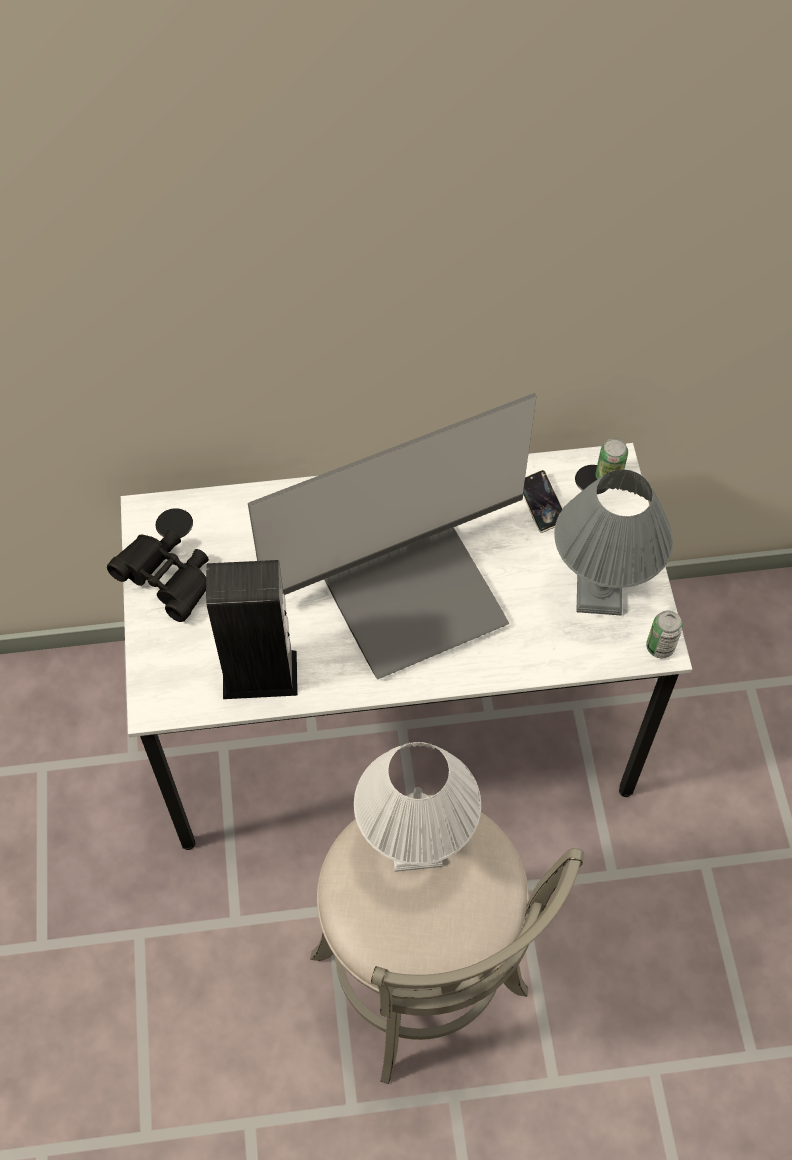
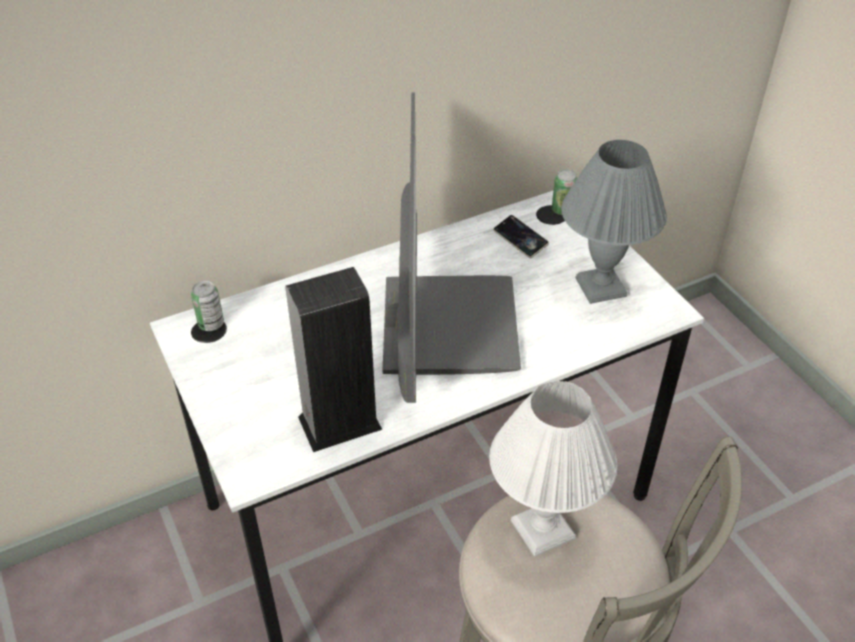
camera: 20 degrees left, 15 degrees down
(168, 581) = (221, 374): black binoculars -> none
(409, 591) = (444, 325): monitor -> monitor turned 45 degrees counterclockwise
(660, 647) = (670, 309): can -> can (211, 324)

